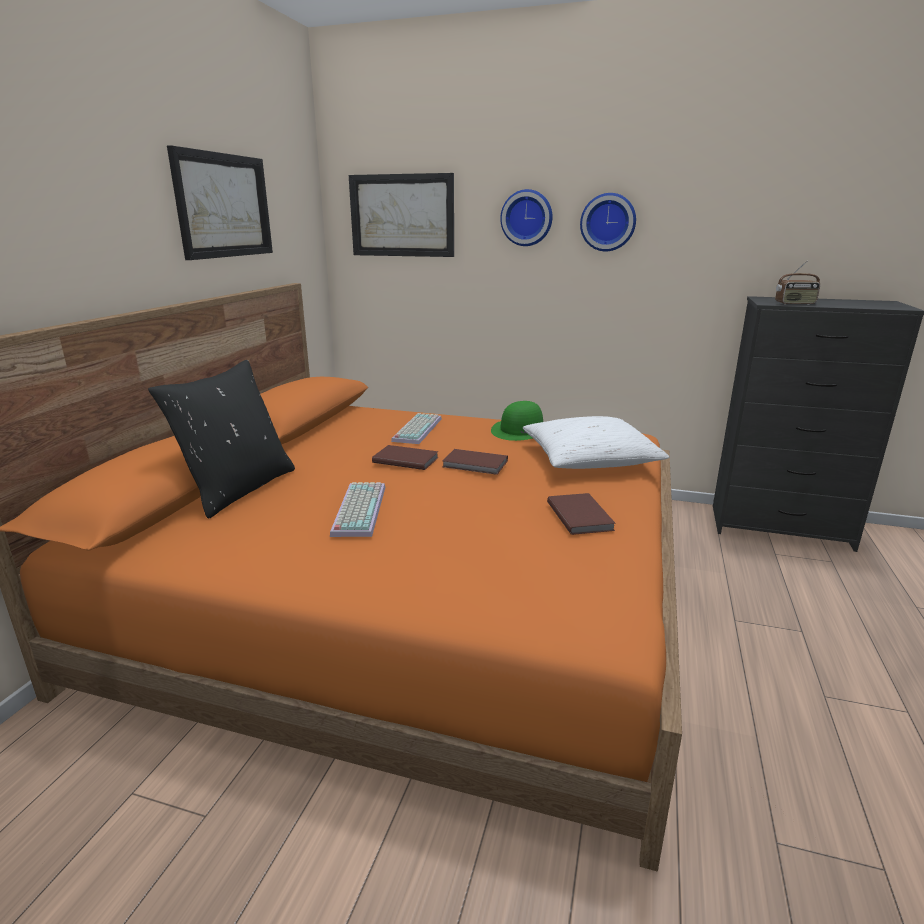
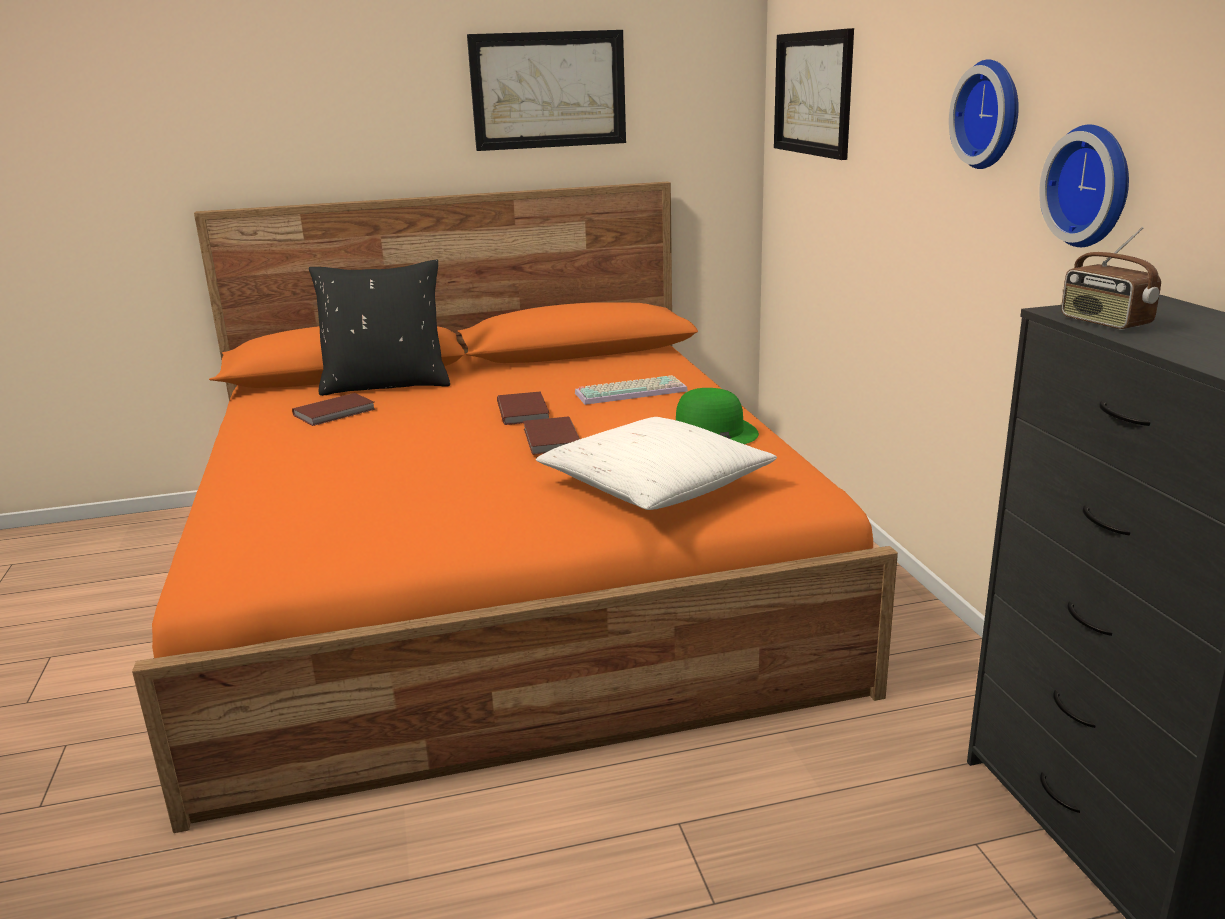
camera: 60 degrees right, 0 degrees up
(358, 509) = (376, 428): keyboard -> none
(527, 218) = (911, 102): wall clock -> wall clock (1093, 186)
(580, 515) = (453, 514): brown book -> brown book (336, 412)

